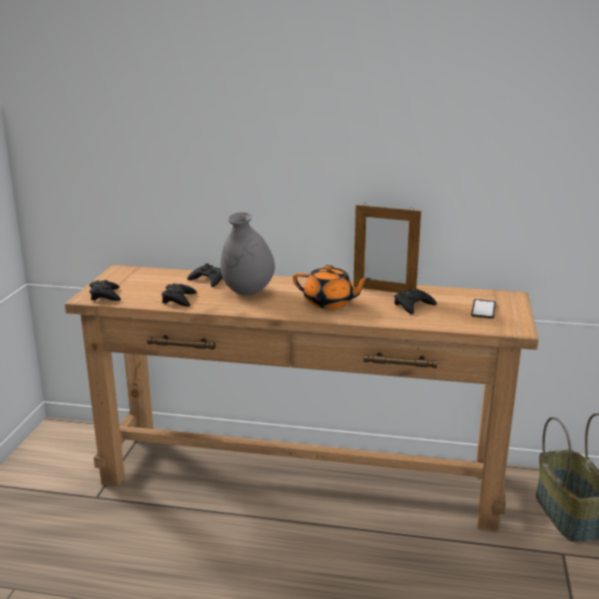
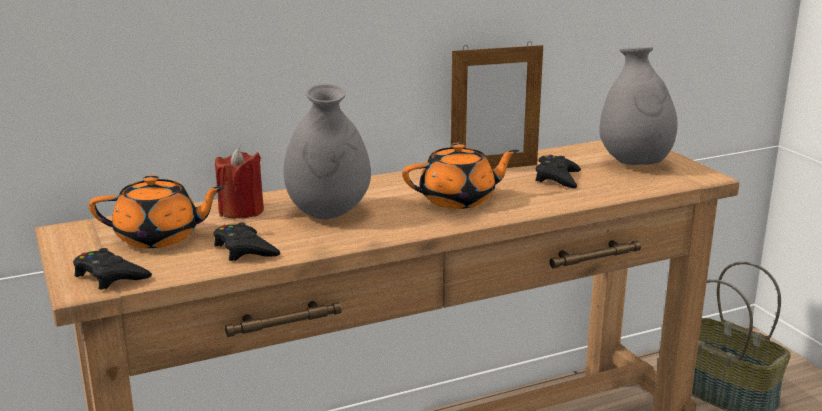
camera: 35 degrees left, 0 degrees up
(152, 283) = (159, 237): none -> orange teapot
(209, 280) = (241, 211): black game controller -> red candle
(483, 309) = (634, 163): phone -> grey vase

